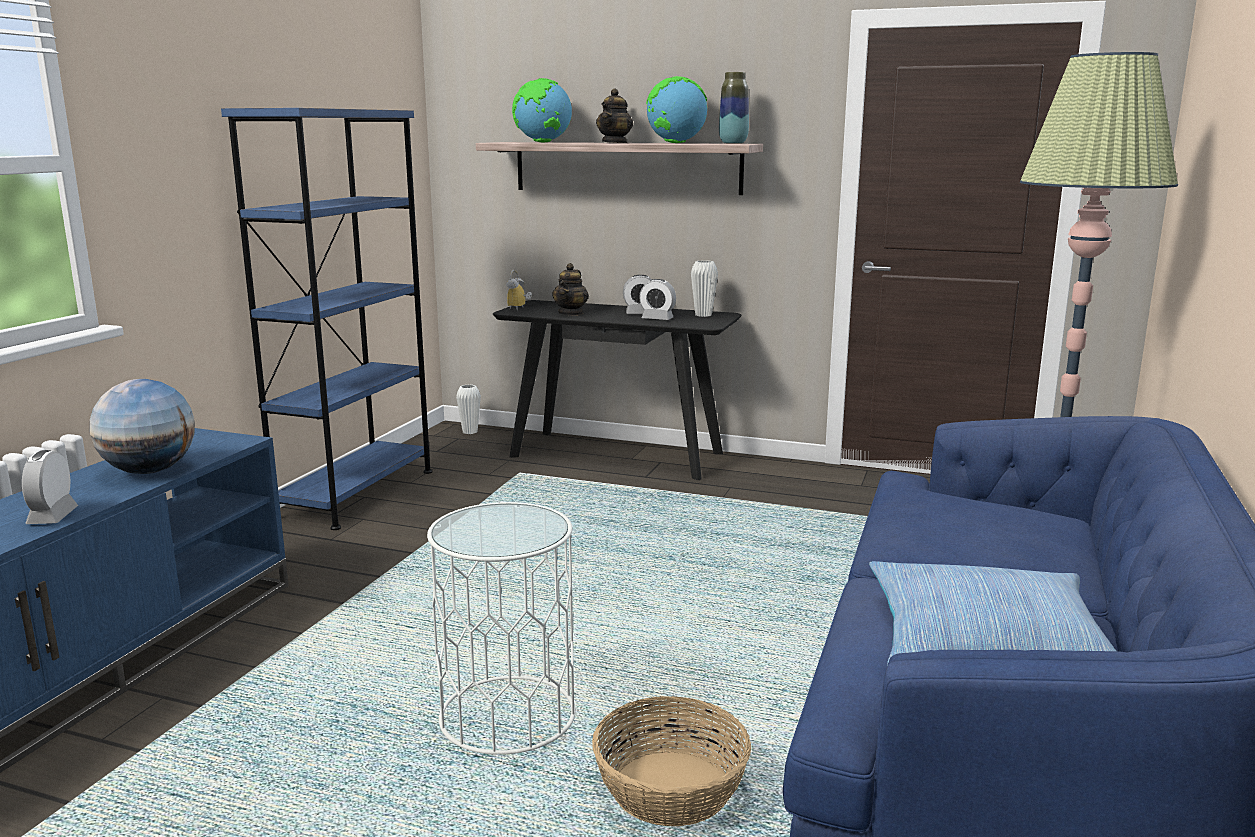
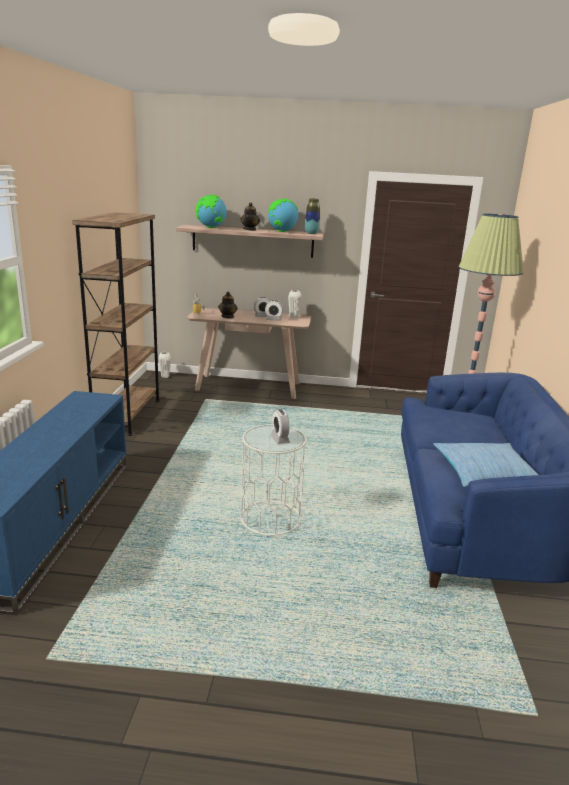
camera: 15 degrees left, 5 degrees up
(52, 516) = (56, 445): alarm clock -> alarm clock (280, 439)
(150, 471) = (79, 417): globe -> none
(356, 494) = (127, 415): blue bookcase -> brown bookcase
(617, 454) = (248, 386): black console table -> beige console table
(671, 789) = (355, 541): basket -> none

